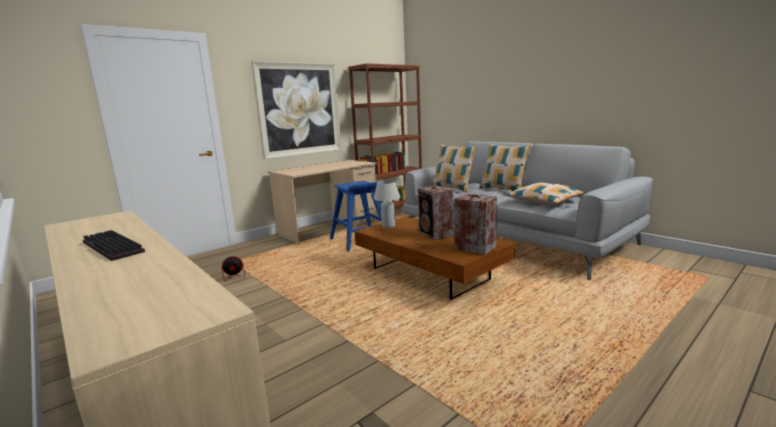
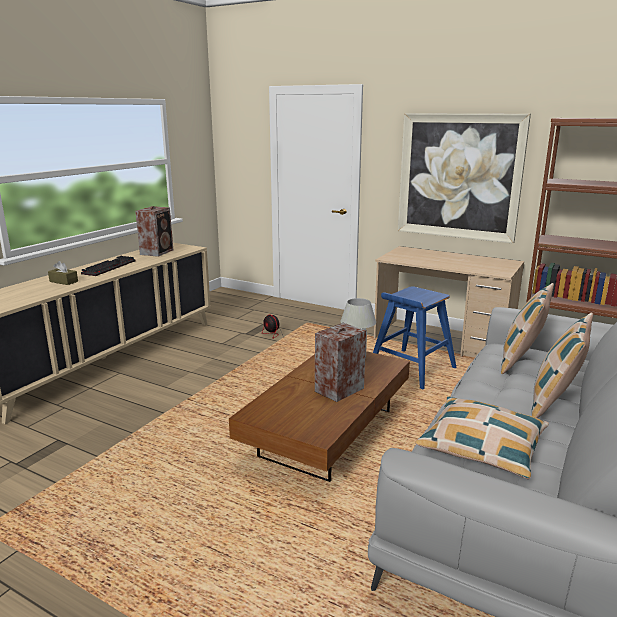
camera: 70 degrees right, 5 degrees up
(131, 269) = (63, 281): none -> brown tissue box
(474, 247) = (295, 420): speaker -> speaker (157, 252)

